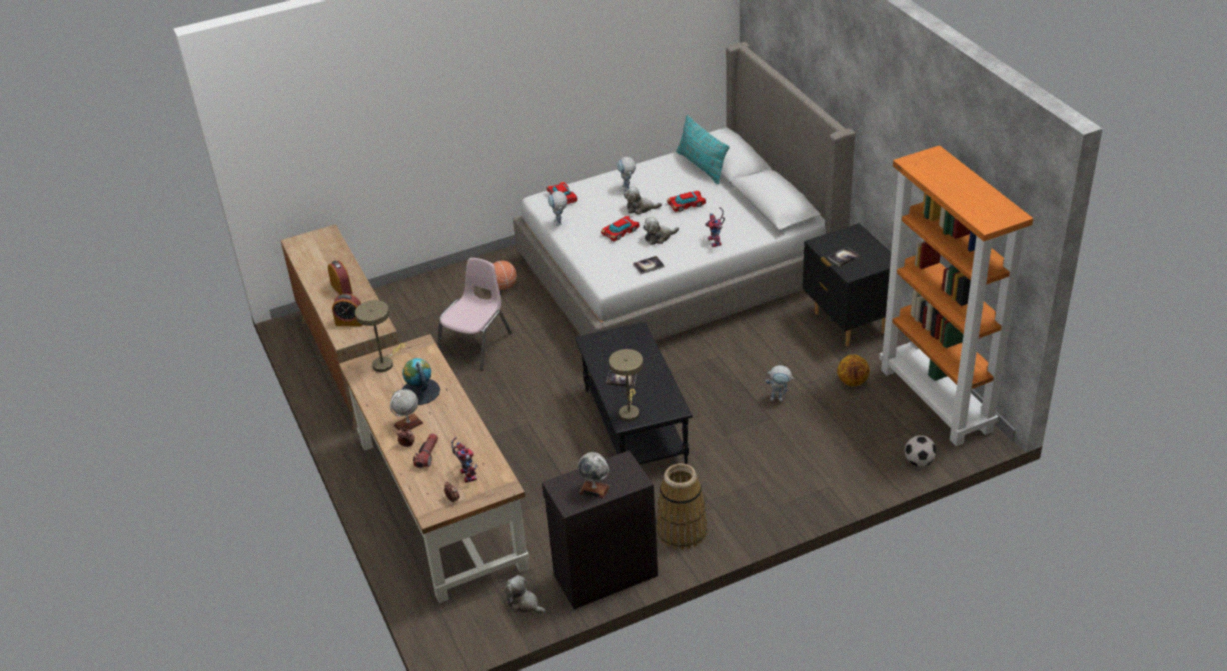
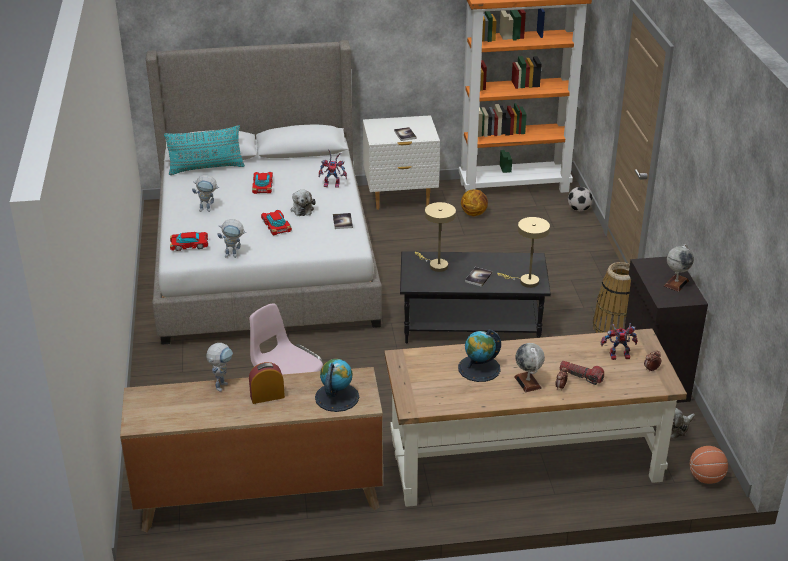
camera: 75 degrees left, 5 degrees down
(350, 322) = (336, 397): alarm clock -> globe
(385, 363) = (418, 386): beige table lamp -> beige table lamp (435, 265)
(503, 286) = (201, 365): basketball -> basketball (705, 478)
(640, 208) = (247, 208): plush toy -> none
(779, 398) = (475, 248): toy robot -> toy robot (222, 384)
(848, 323) = (400, 198): black nightstand -> white nightstand

